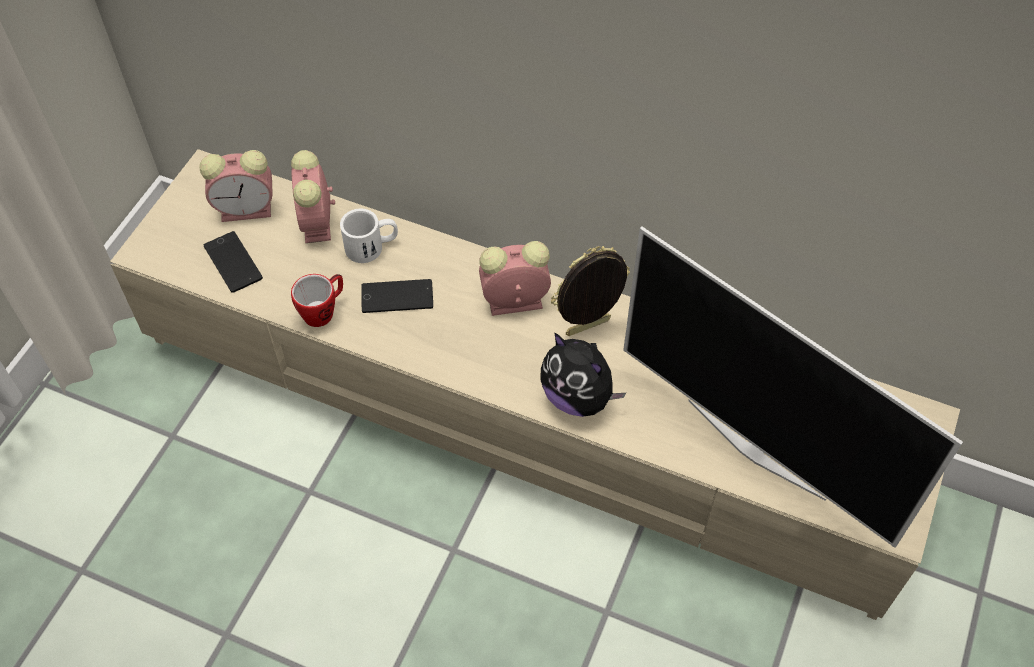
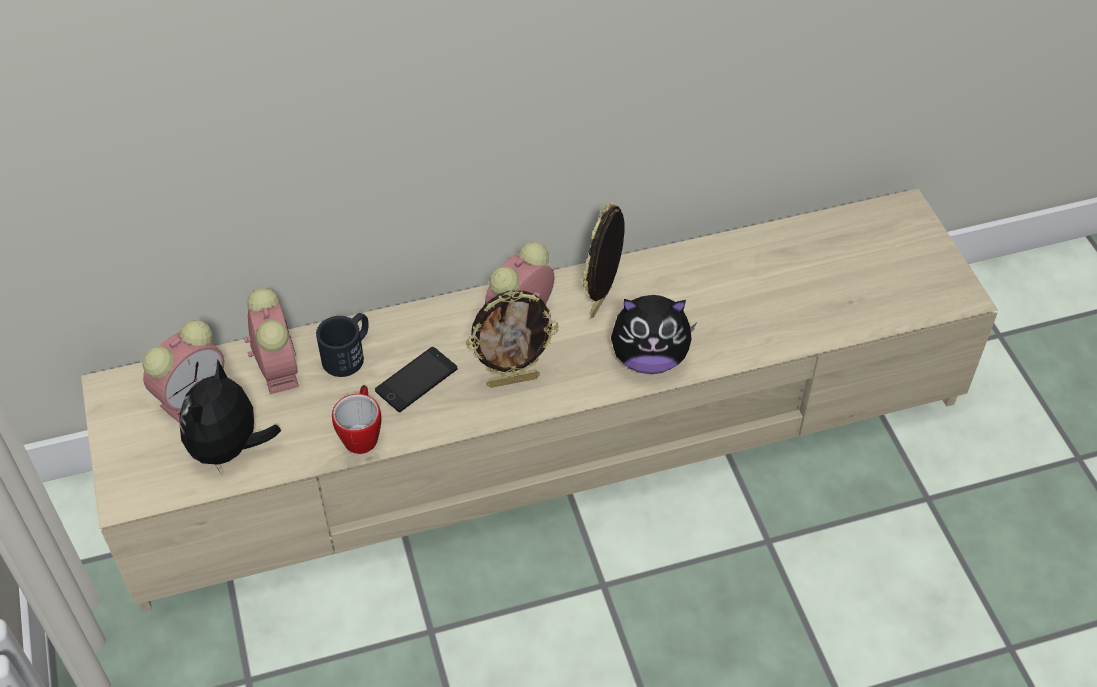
camera: 40 degrees left, 5 degrees down
(233, 262) = (230, 449): phone -> plush toy
(317, 224) = (277, 367): alarm clock -> alarm clock turned 150 degrees counterclockwise
(372, 246) = (349, 354): white mug -> black mug
(462, 343) = (513, 380): none -> picture frame
(756, 447) = (815, 306): television -> none

